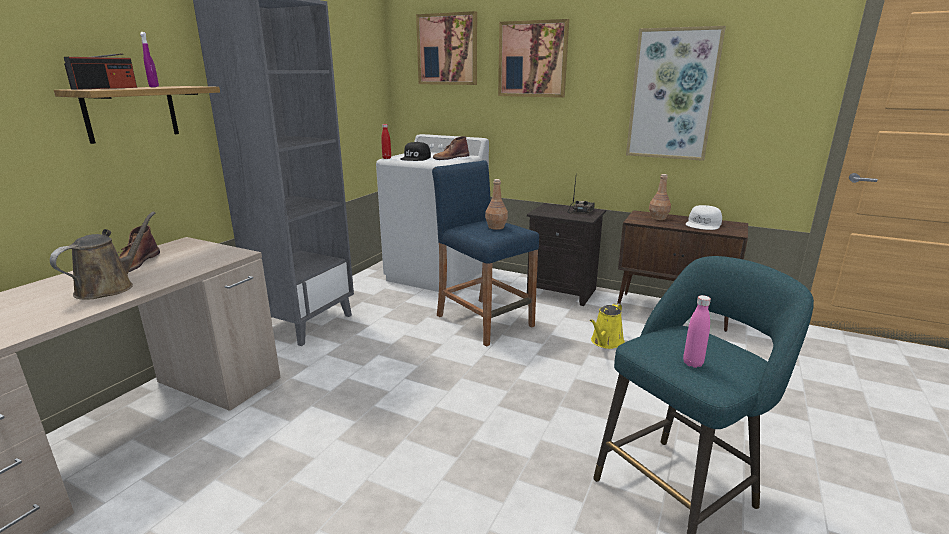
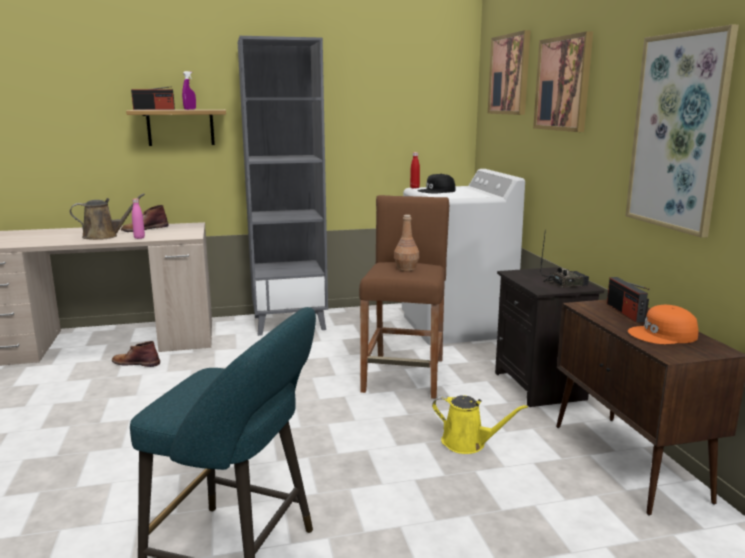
camera: 50 degrees right, 5 degrees down
(450, 157) = (467, 195): brown boot -> brown boot (136, 363)
(484, 321) = (405, 375): blue stool -> brown stool
(606, 342) = (468, 443): yellow watering can -> yellow watering can turned 150 degrees counterclockwise
(658, 218) = (625, 312): brown bottle -> radio
(692, 363) = (187, 392): pink bottle -> pink bottle (139, 238)
(704, 224) = (663, 335): white cap -> orange cap

